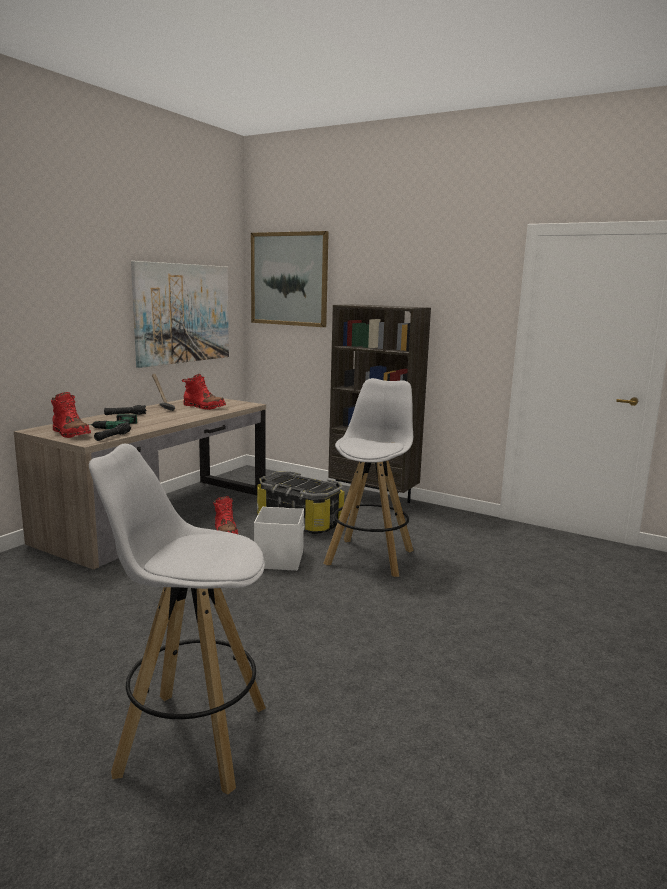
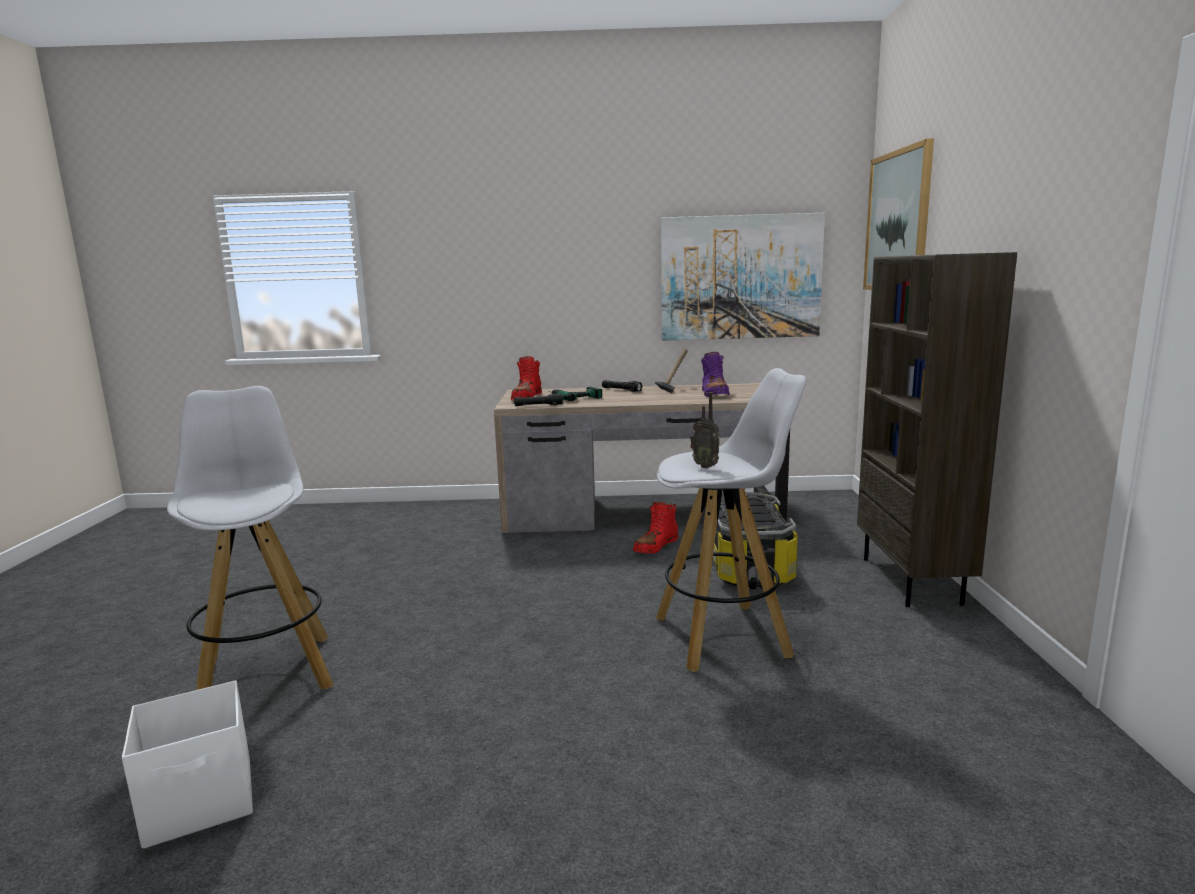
camera: 60 degrees right, 0 degrees up
(203, 407) = (714, 394): red boot -> purple boot
(280, 559) = (634, 591): white storage box -> white storage box (202, 802)
(372, 446) = (706, 466): none -> radio

